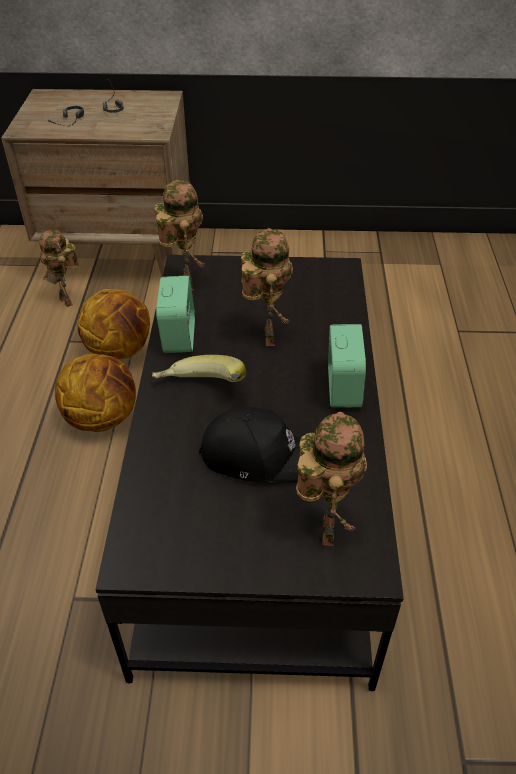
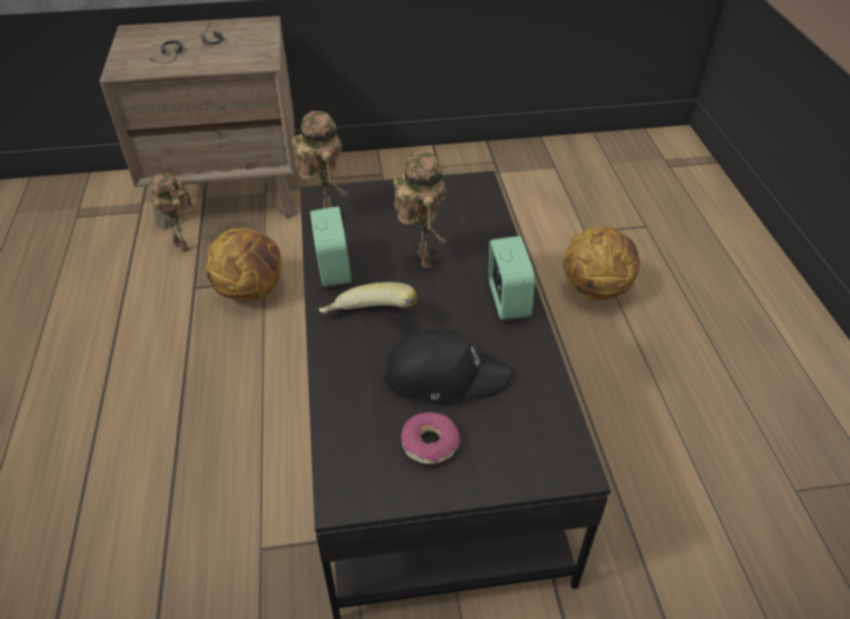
camera: 10 degrees left, 0 degrees up
(103, 417) = (249, 362): basketball -> basketball (595, 289)
(229, 521) = (430, 443): none -> donut
(324, 529) = (522, 437): toy robot -> none

